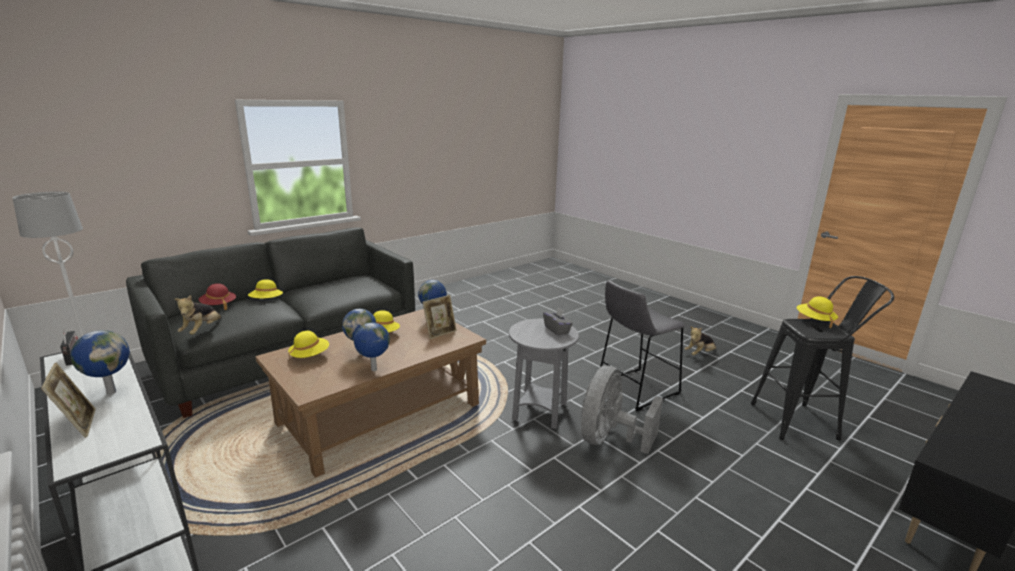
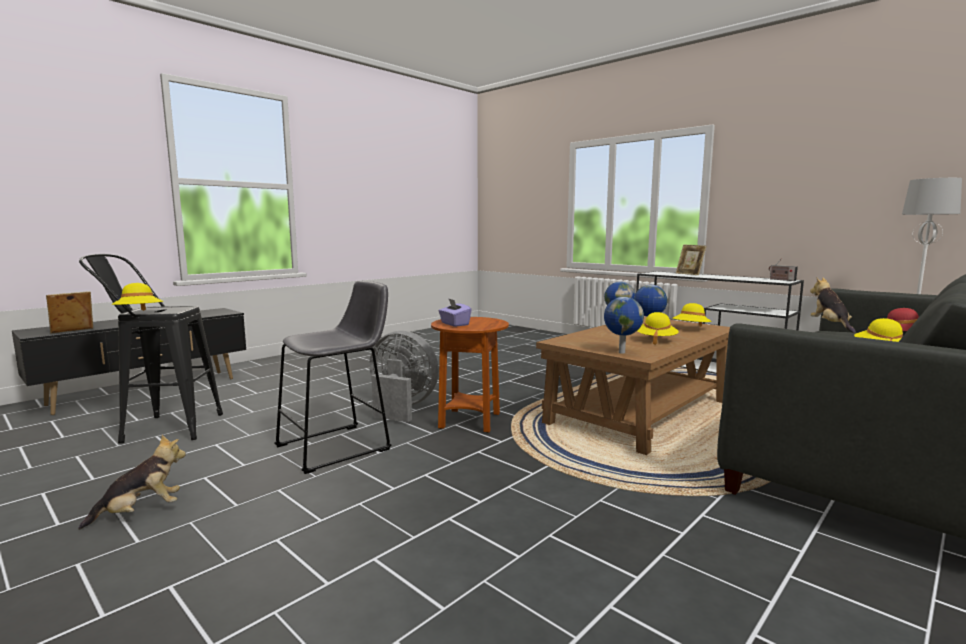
camera: 175 degrees right, 10 degrees down
(111, 392) = (709, 276): globe -> none
(440, 333) = (593, 343): picture frame -> picture frame (73, 331)
(539, 411) = (470, 421): grey side table -> brown side table
(557, 330) = (454, 324): grey tissue box -> purple tissue box
(609, 439) = (401, 407): grey fan -> grey fan turned 90 degrees counterclockwise

